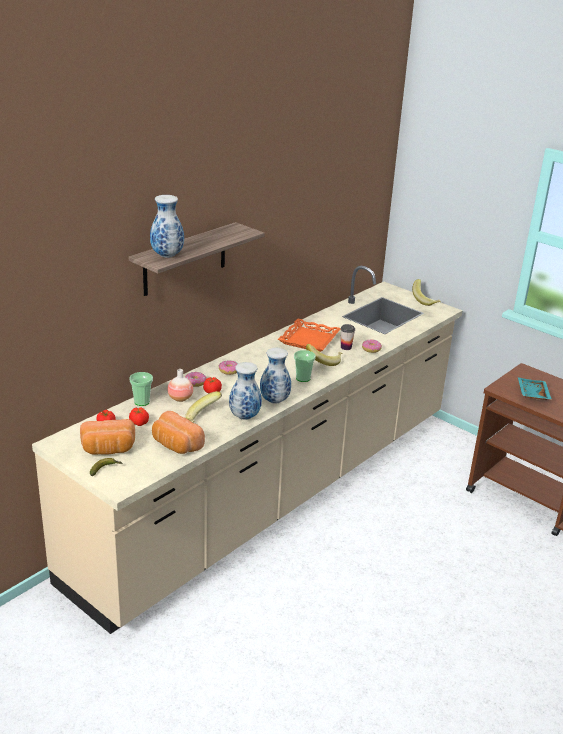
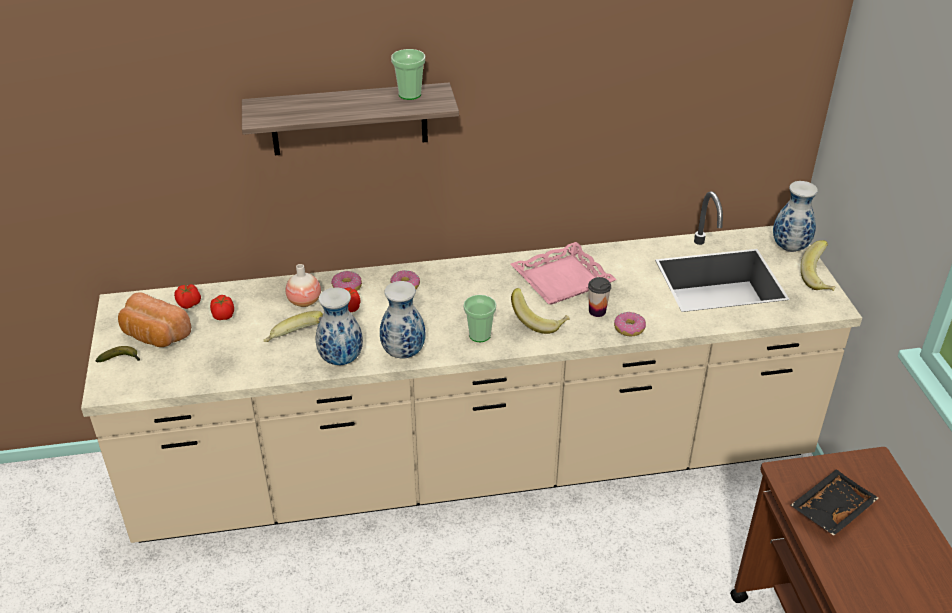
camera: 40 degrees right, 10 degrees up
(142, 402) = (261, 288): cup -> cup (409, 94)
(166, 255) = (282, 111): vase -> vase (789, 247)
(175, 445) = (222, 363): bread -> none
(308, 339) = (562, 279): orange tray -> pink tray
(531, 394) = (830, 509): turquoise tray -> black tray

